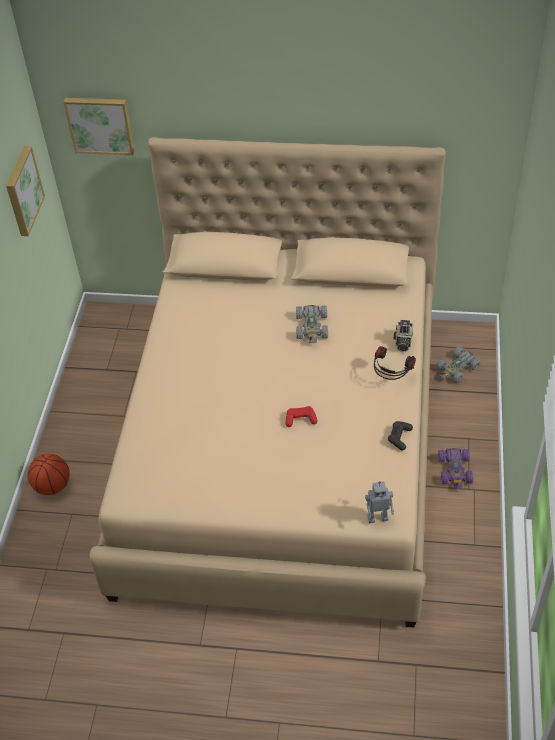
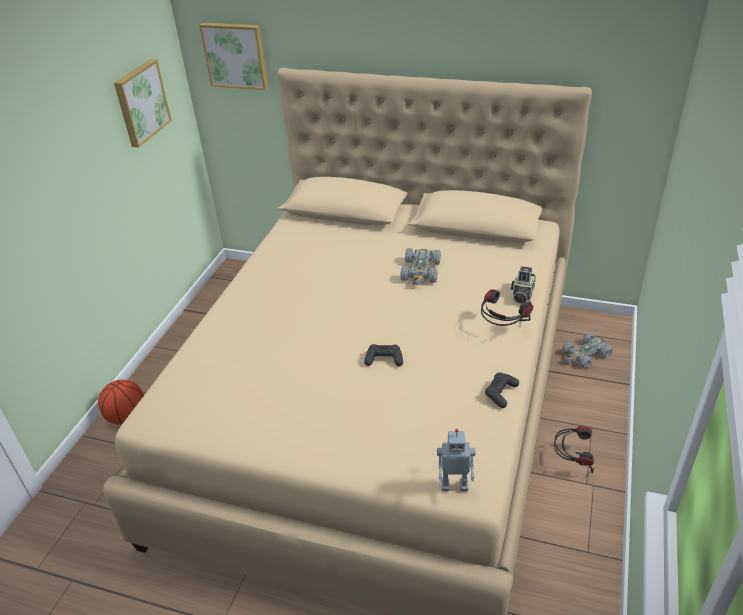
camera: 10 degrees right, 10 degrees down
(300, 419) = (384, 359): red game controller -> black game controller
(455, 471) = (572, 461): purple toy car -> headphones

